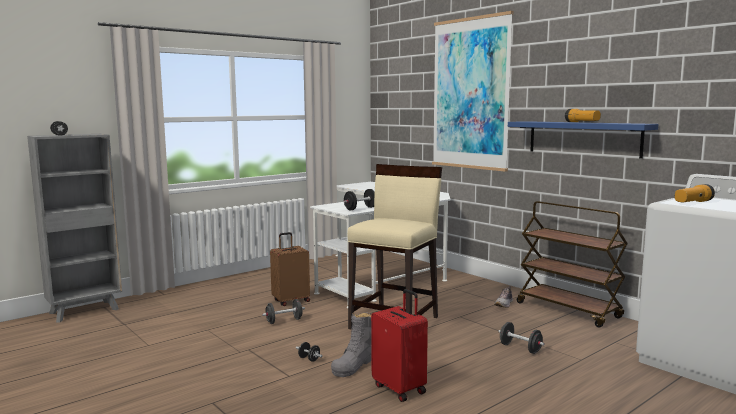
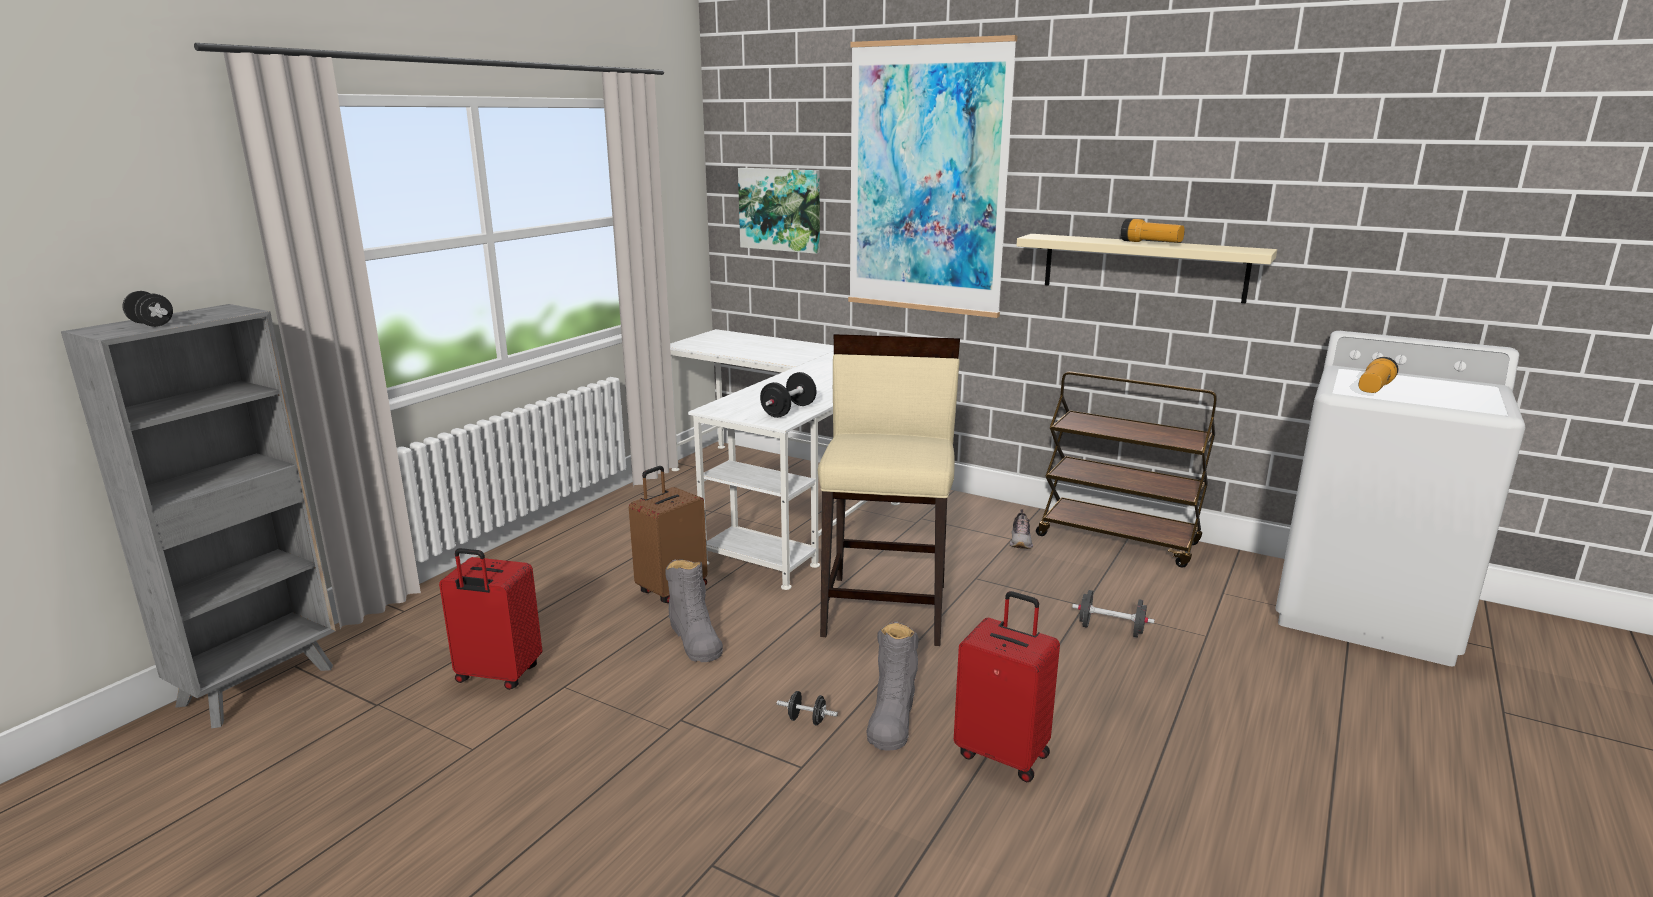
camera: 20 degrees left, 10 degrees up
(182, 321) = (497, 675): none -> red suitcase
(284, 321) = (695, 639): black dumbbell -> grey boot
(402, 114) = (780, 209): none -> picture
(583, 138) = (1143, 267): blue shelf -> beige shelf

